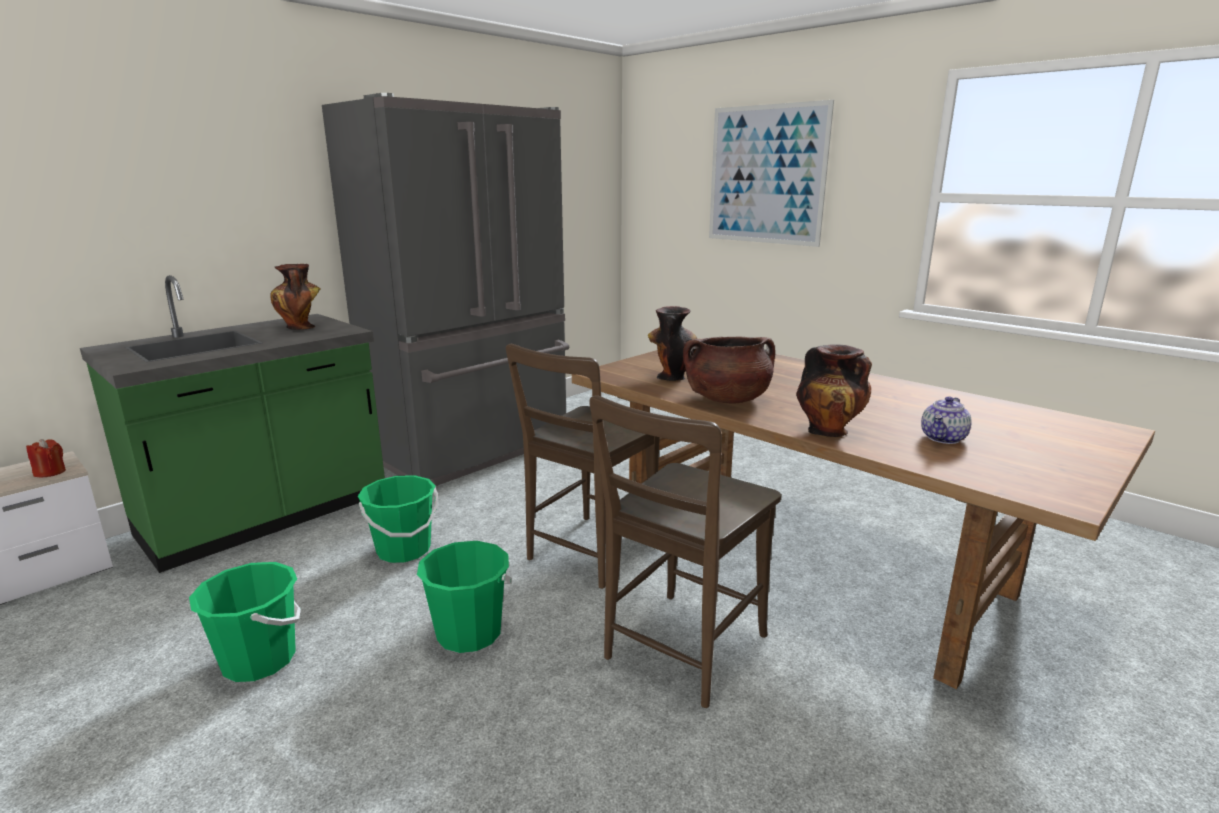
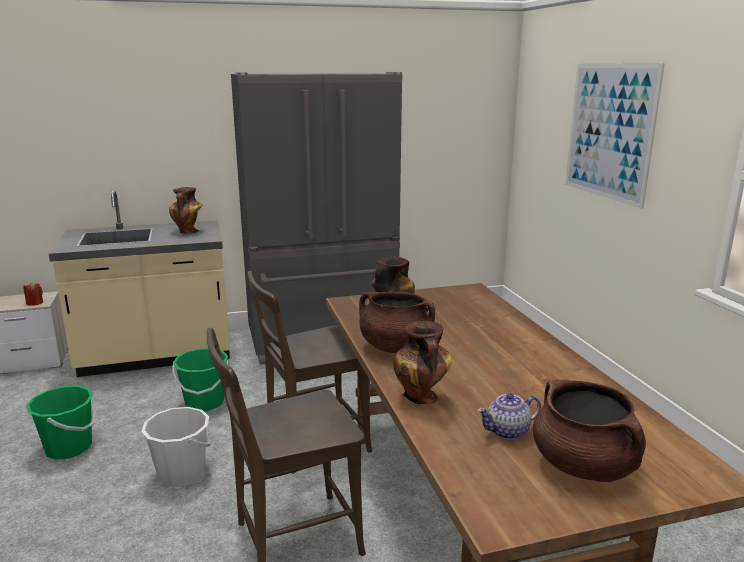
camera: 30 degrees right, 0 degrees up
(266, 518) = (156, 357): green counter -> beige counter
(469, 633) = (182, 473): green bucket -> white bucket
(1037, 446) = (584, 466): none -> brown cooking pot

